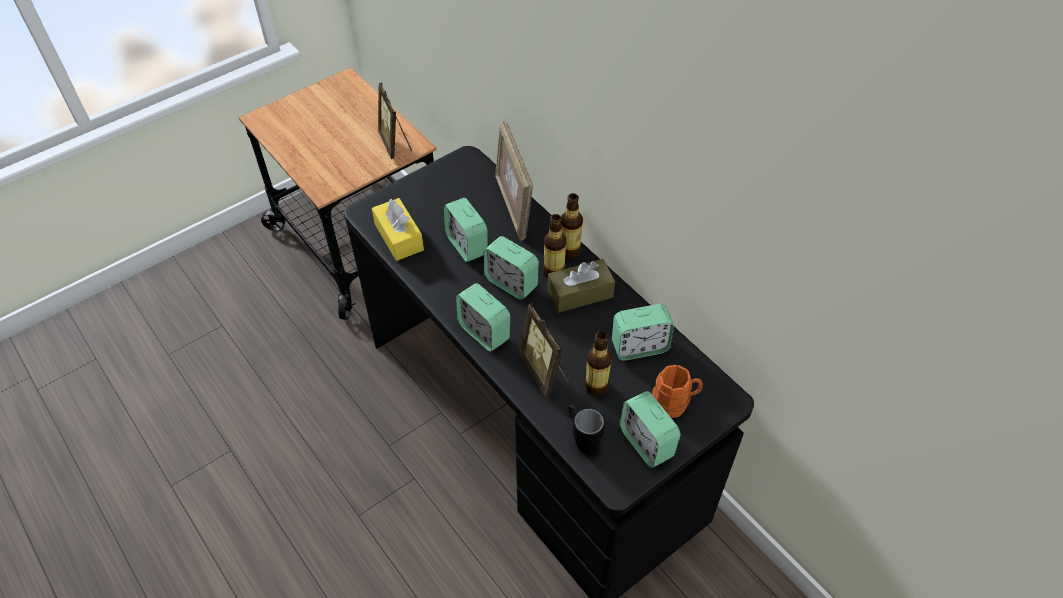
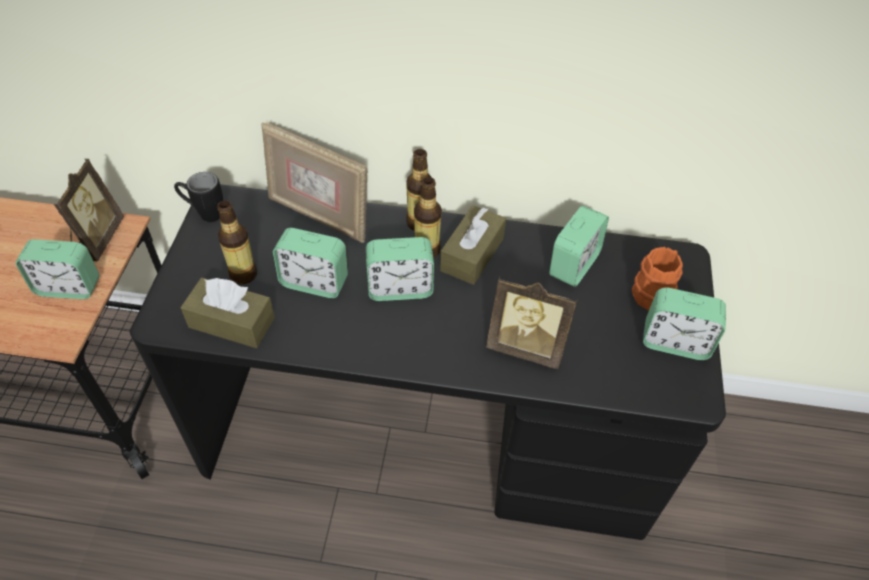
camera: 45 degrees left, 0 degrees up
(395, 144) = (97, 239): picture frame -> picture frame turned 105 degrees counterclockwise
(399, 237) = (231, 322): yellow tissue box -> brown tissue box
(484, 332) = (429, 352): alarm clock -> alarm clock (69, 287)
(582, 438) = (625, 380): black mug -> black mug (204, 213)
(596, 386) = (581, 326): bottle -> bottle (243, 274)

